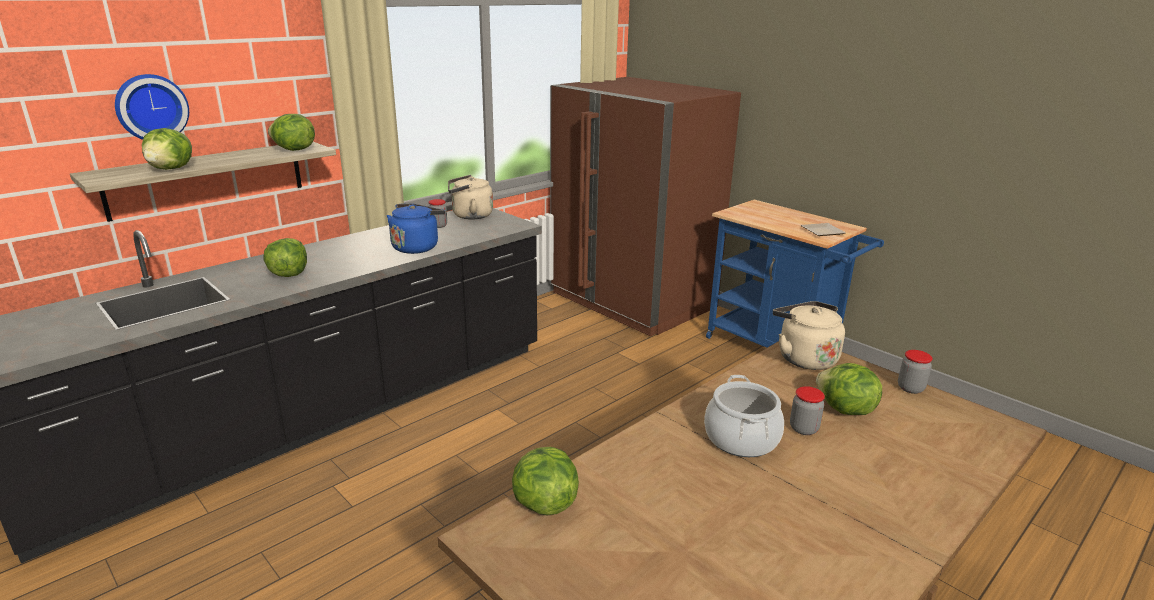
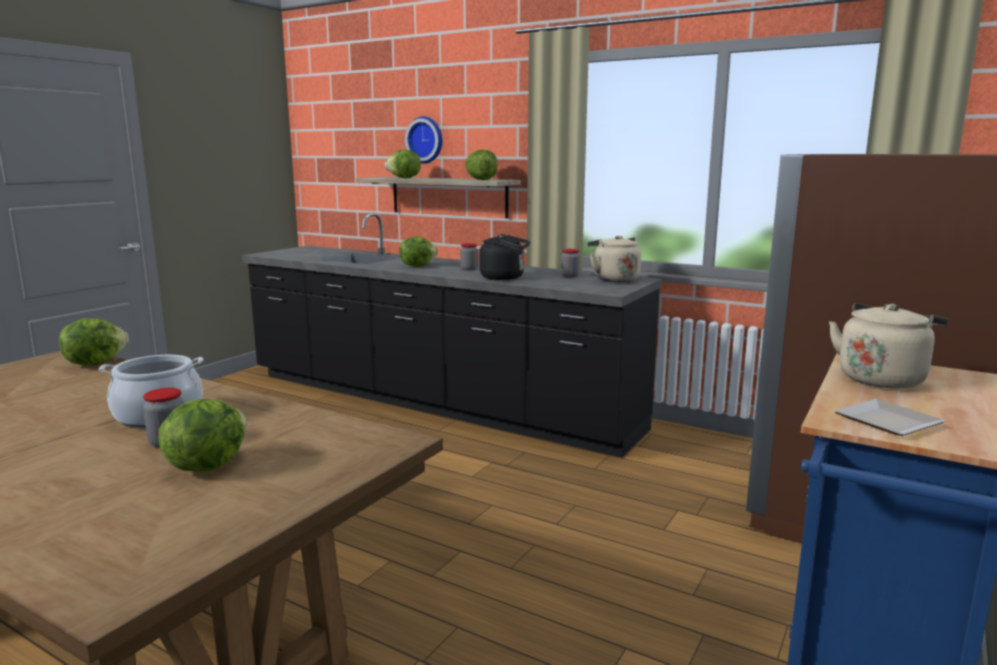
camera: 75 degrees right, 10 degrees down
(417, 247) = (505, 277): blue kettle -> black kettle
(804, 358) = (358, 444): beige kettle -> beige kettle (882, 378)
(910, 388) = (266, 515): jar -> jar (469, 269)

